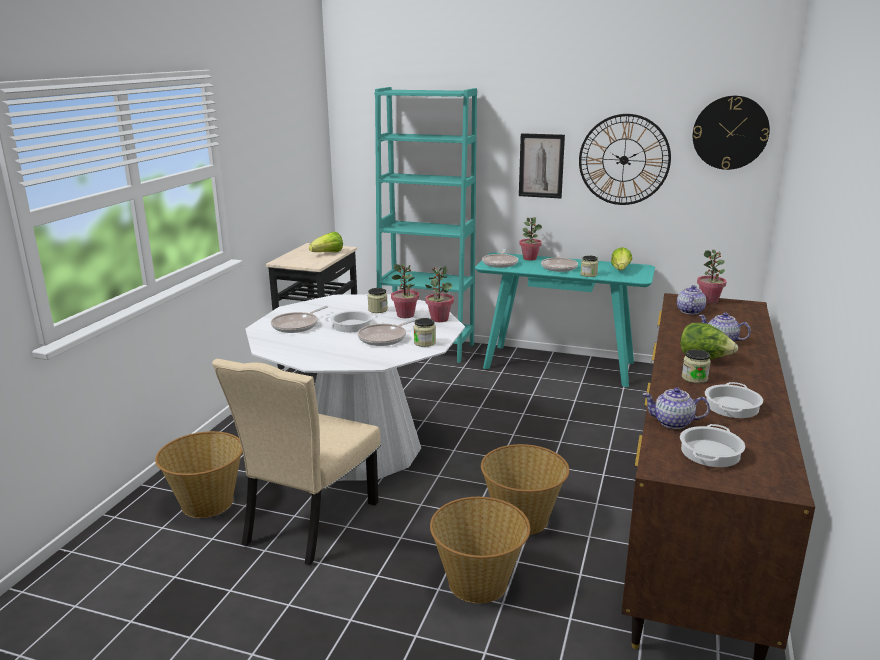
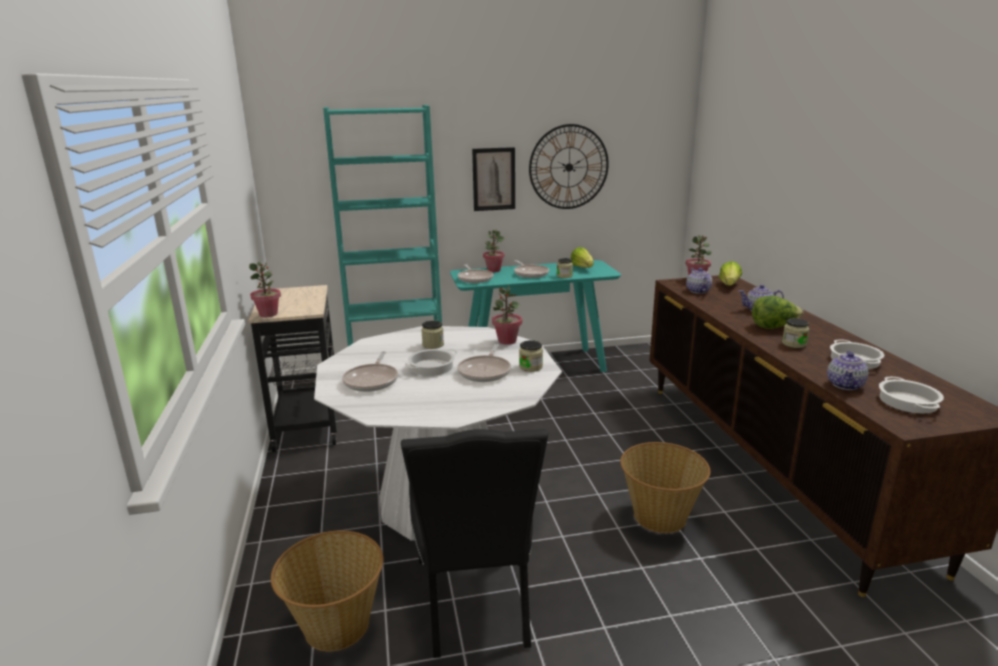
camera: 30 degrees left, 0 degrees up
(310, 520) = (475, 596): beige chair -> black chair
(328, 253) = (306, 296): lettuce -> lettuce (729, 285)
(405, 315) = (469, 344): potted plant -> potted plant (268, 314)
(479, 582) = (694, 592): basket -> none
(673, 423) = (845, 385): teapot -> teapot turned 45 degrees counterclockwise
(730, 132) = (653, 136): wall clock -> none

